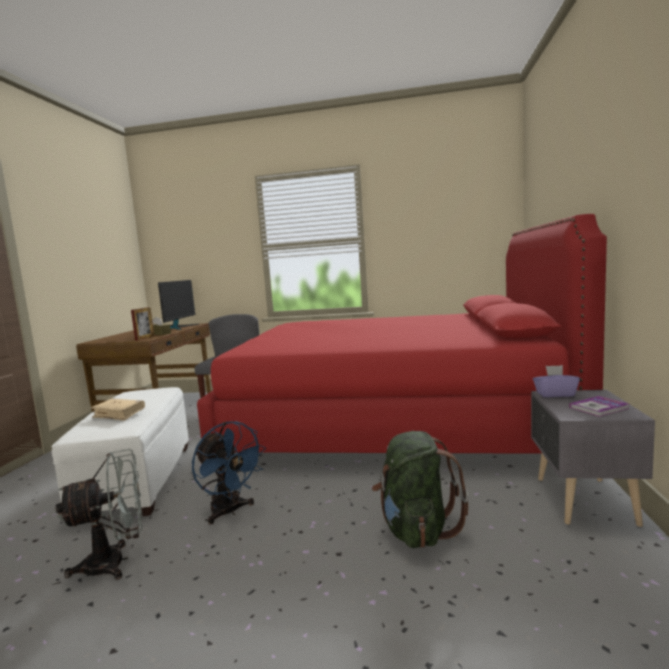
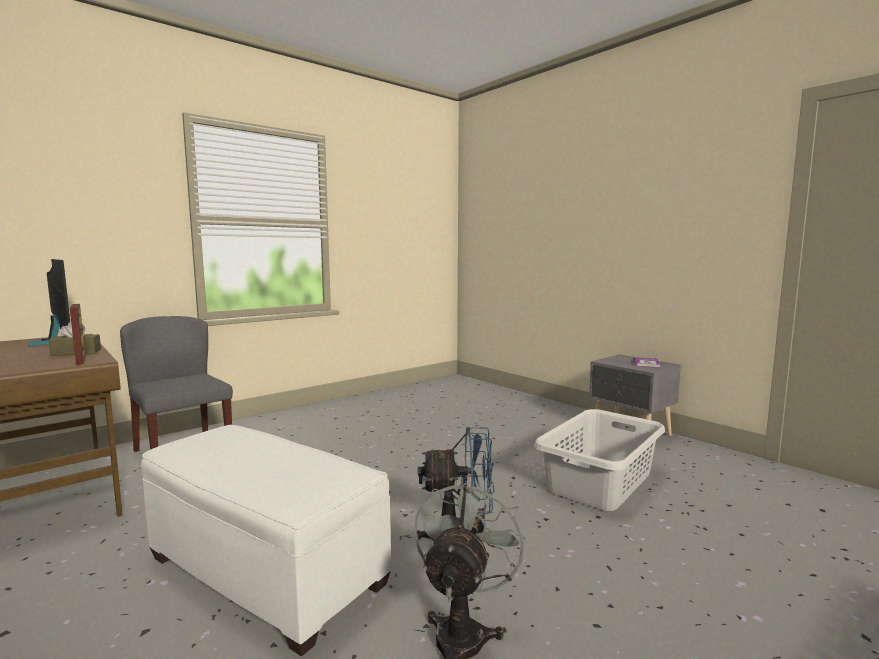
camera: 50 degrees left, 0 degrees up
(119, 414) = (281, 466): beige book -> none
(392, 422) = (423, 422): red bed -> none
(416, 529) = (601, 481): green backpack -> grey laundry basket
(555, 394) = (608, 360): purple tissue box -> none

